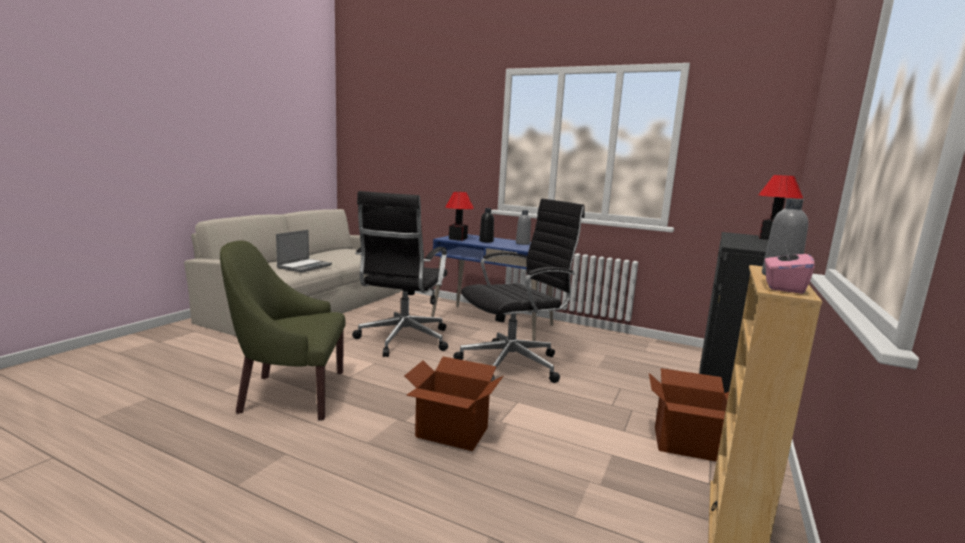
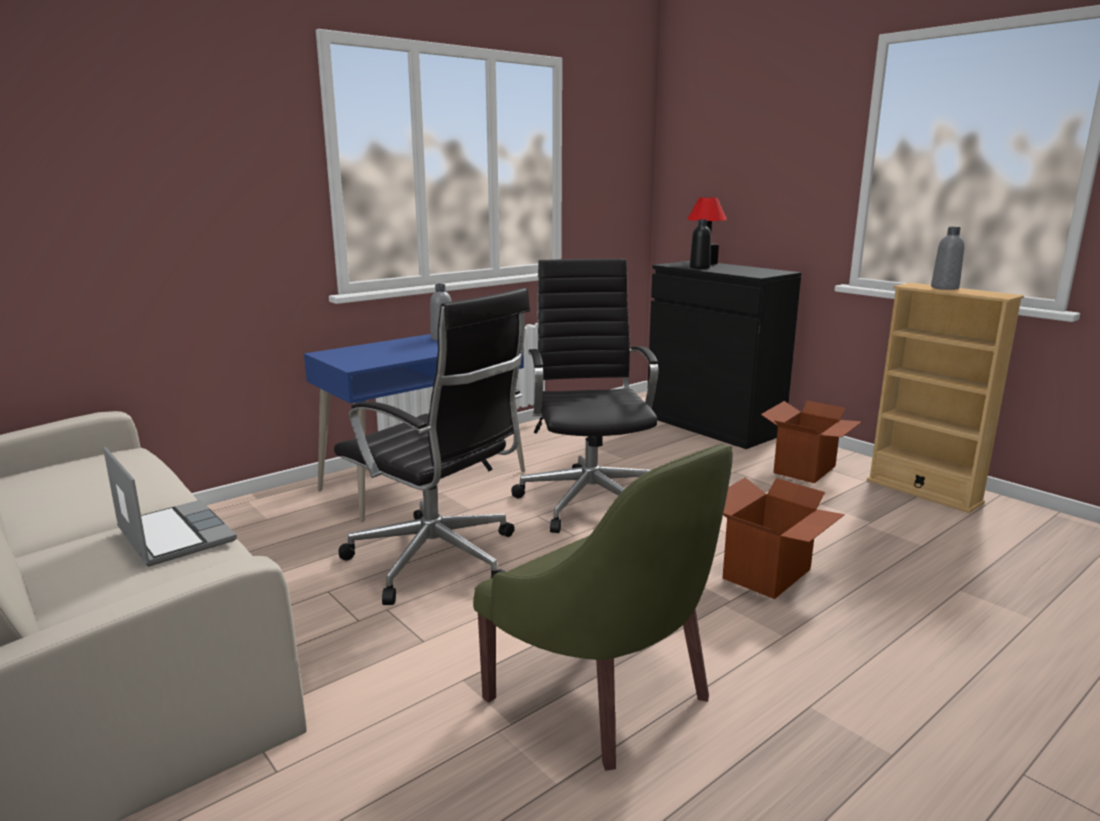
camera: 65 degrees left, 5 degrees up
(290, 393) = (607, 694): green armchair -> green armchair turned 60 degrees counterclockwise
(458, 239) = (368, 360): table lamp -> none
(486, 241) = (406, 350): black bottle -> black bottle (699, 267)
(783, 287) = (990, 293): pink tissue box -> none

